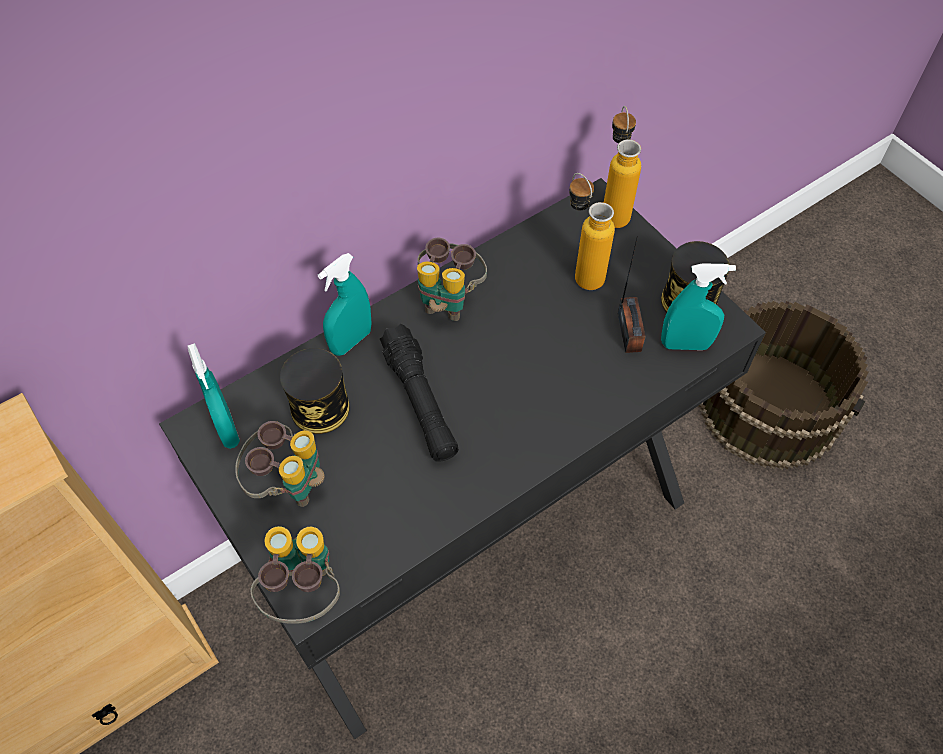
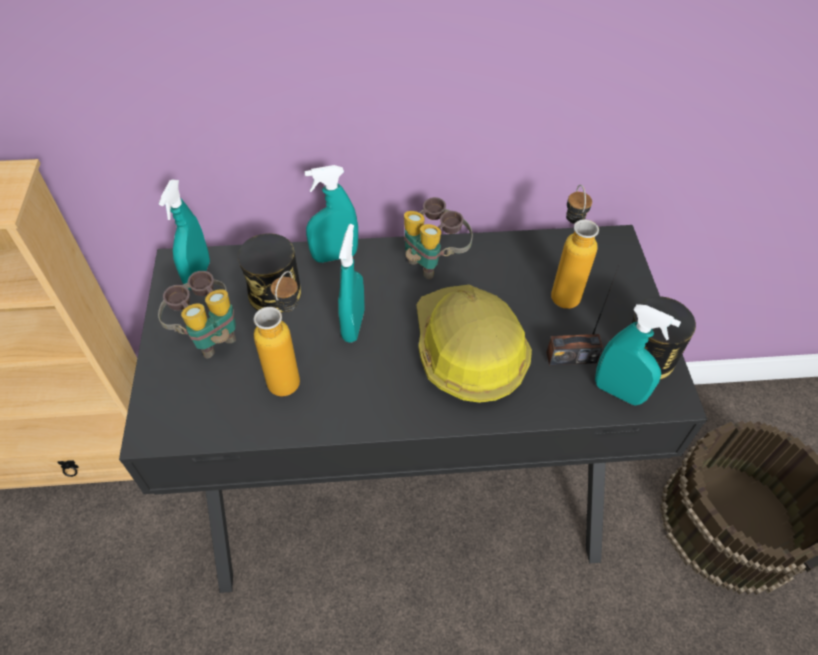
camera: 30 degrees right, 5 degrees down
(304, 592) = (156, 422): binoculars -> none
(420, 401) = (353, 325): black flashlight -> turquoise spray bottle
(539, 373) = (467, 351): none -> hard hat
(613, 209) = (626, 253): bottle -> bottle (291, 373)
(628, 332) = (571, 357): radio -> radio turned 60 degrees clockwise

